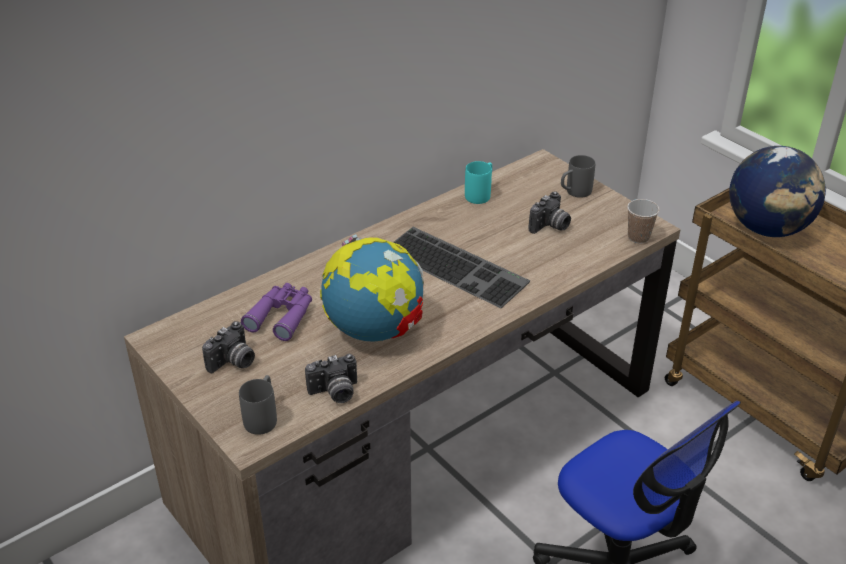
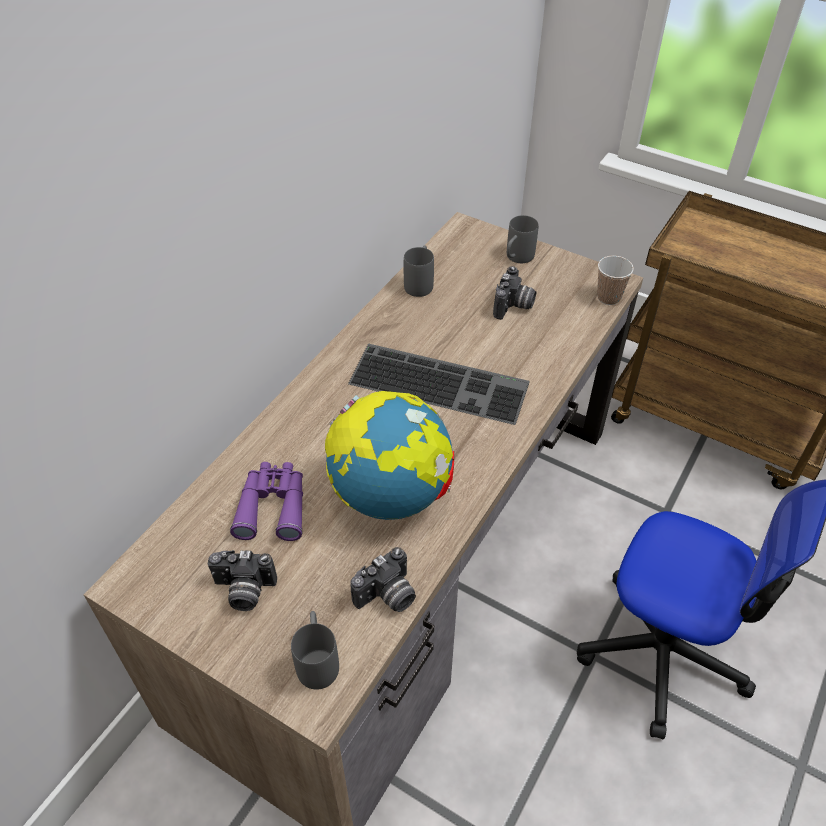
camera: 20 degrees left, 10 degrees up
(233, 363) = (244, 591): camera -> camera turned 75 degrees clockwise
(480, 194) = (420, 283): turquoise mug -> grey mug
(768, 229) = (721, 256): globe -> none

